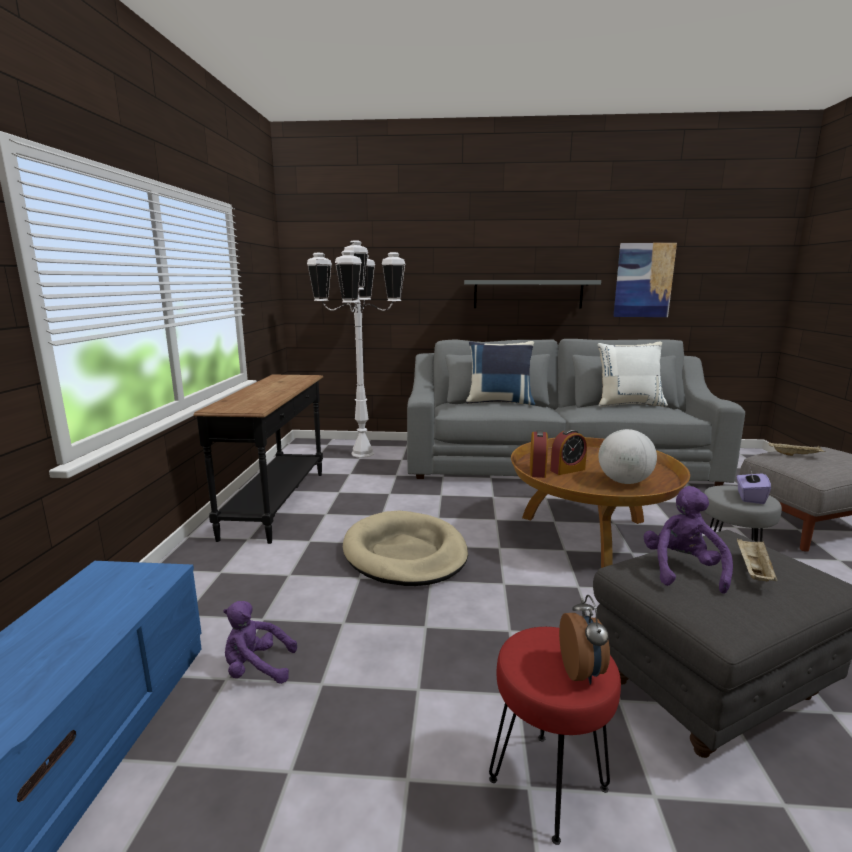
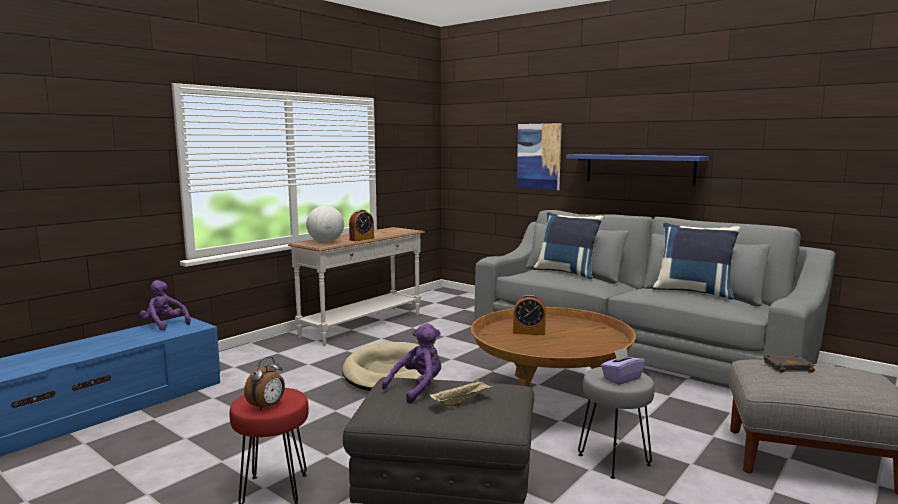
camera: 35 degrees right, 5 degrees down
(256, 668) = (229, 398): purple plush toy -> purple plush toy (164, 325)
(278, 503) = (363, 325): black console table -> white console table
(363, 453) = (473, 306): white floor lamp -> none
(528, 294) = (639, 169): grey shelf -> blue shelf
(537, 471) = (502, 328): alarm clock -> alarm clock (361, 239)
(624, 482) = (555, 349): globe -> globe (326, 242)
(628, 404) = (694, 292): white pillow -> blue pillow
(643, 280) = (768, 157): picture -> picture (539, 156)
(795, 455) = (788, 367): beige tray -> black book

